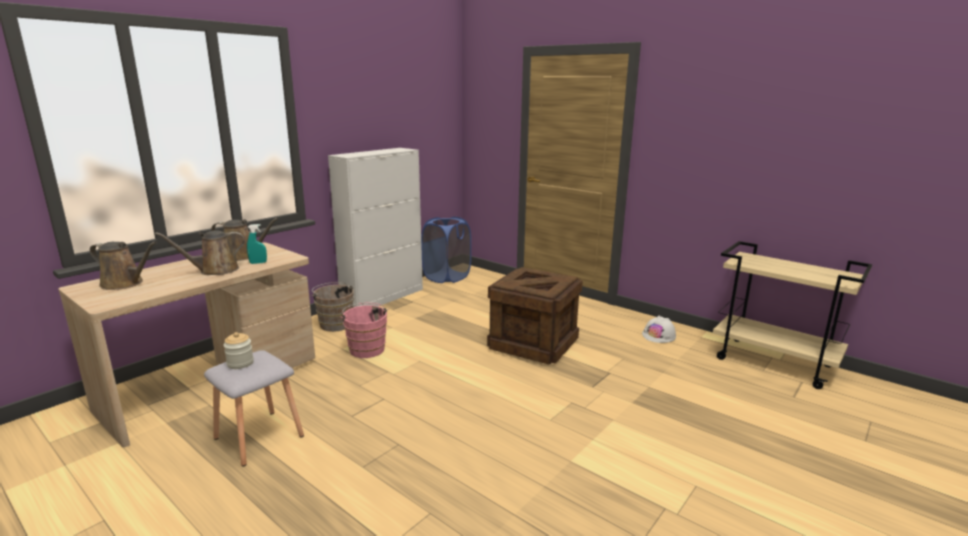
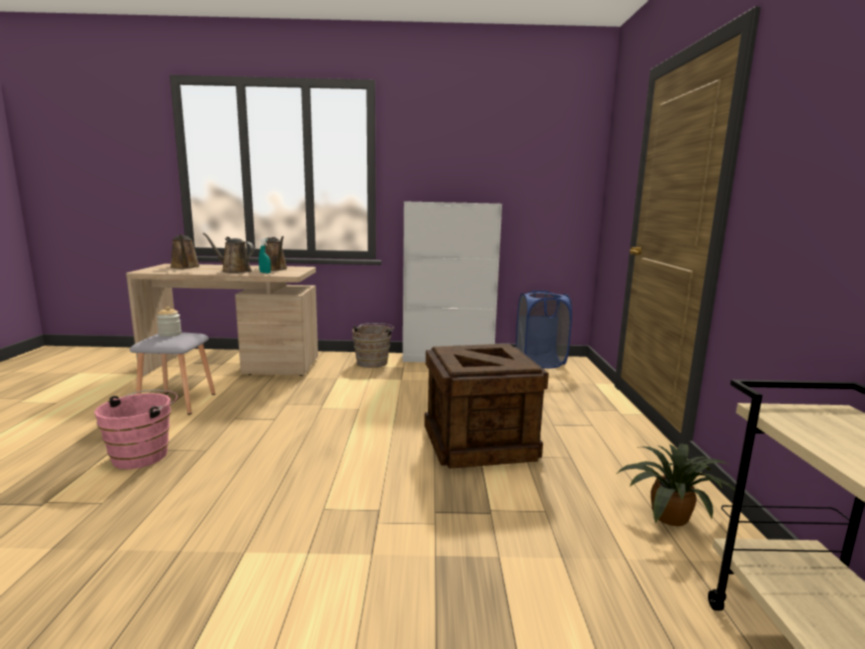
camera: 50 degrees right, 5 degrees down
(366, 348) = (349, 384): pink bucket -> pink bucket (144, 455)
(659, 335) = (671, 519): white hard hat -> potted plant

